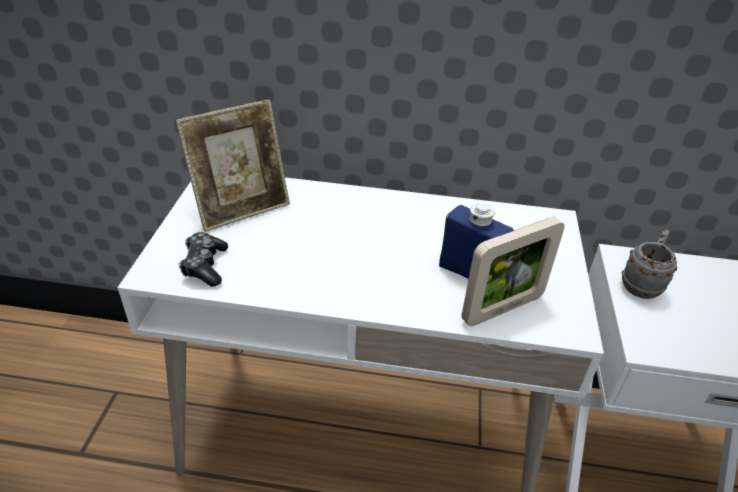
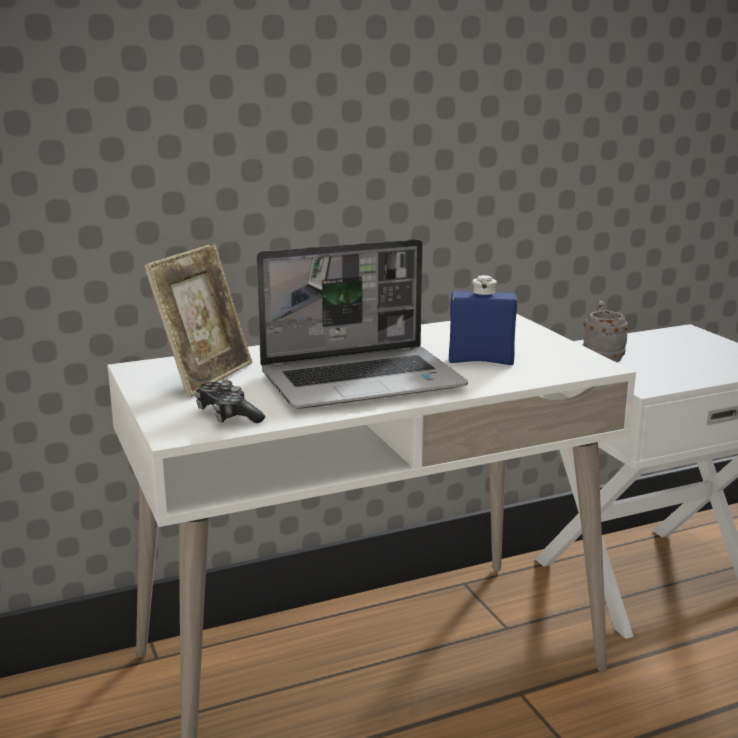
camera: 30 degrees left, 20 degrees down
(345, 262) = (363, 380): none -> laptop
(502, 308) = (533, 370): picture frame -> none

